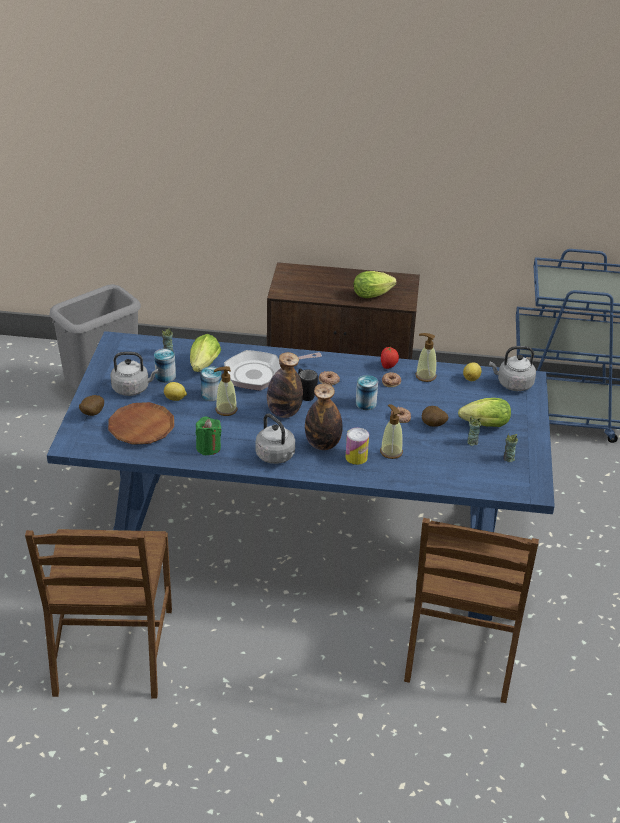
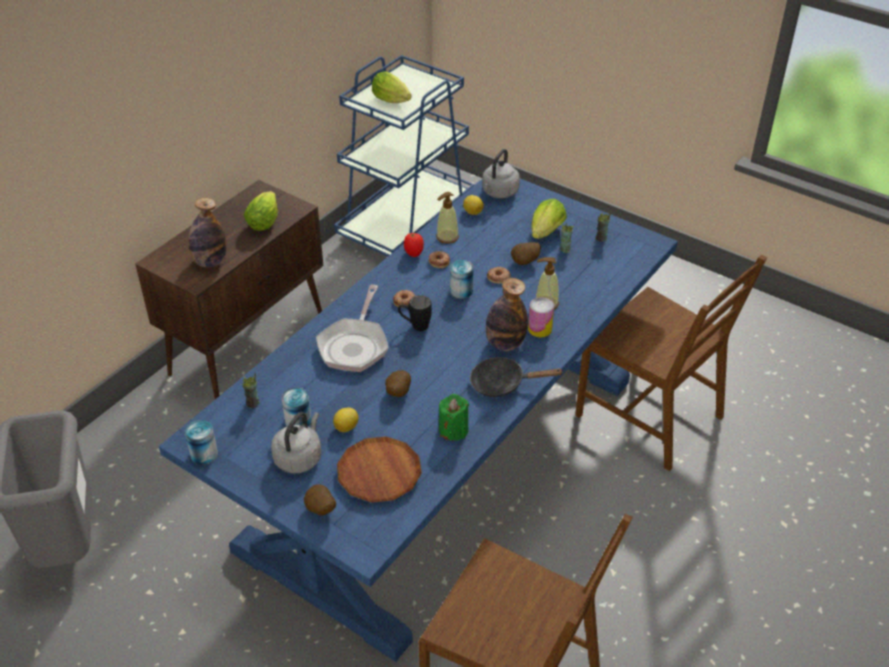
camera: 60 degrees left, 5 degrees up
(203, 367) = (306, 384): lettuce -> lettuce (393, 101)
(211, 395) = (362, 395): can -> can (204, 454)
(226, 410) = (397, 393): soap dispenser -> potato
(276, 456) = (503, 383): grey kettle -> black frying pan
(284, 412) = (434, 352): bottle -> bottle (210, 262)

